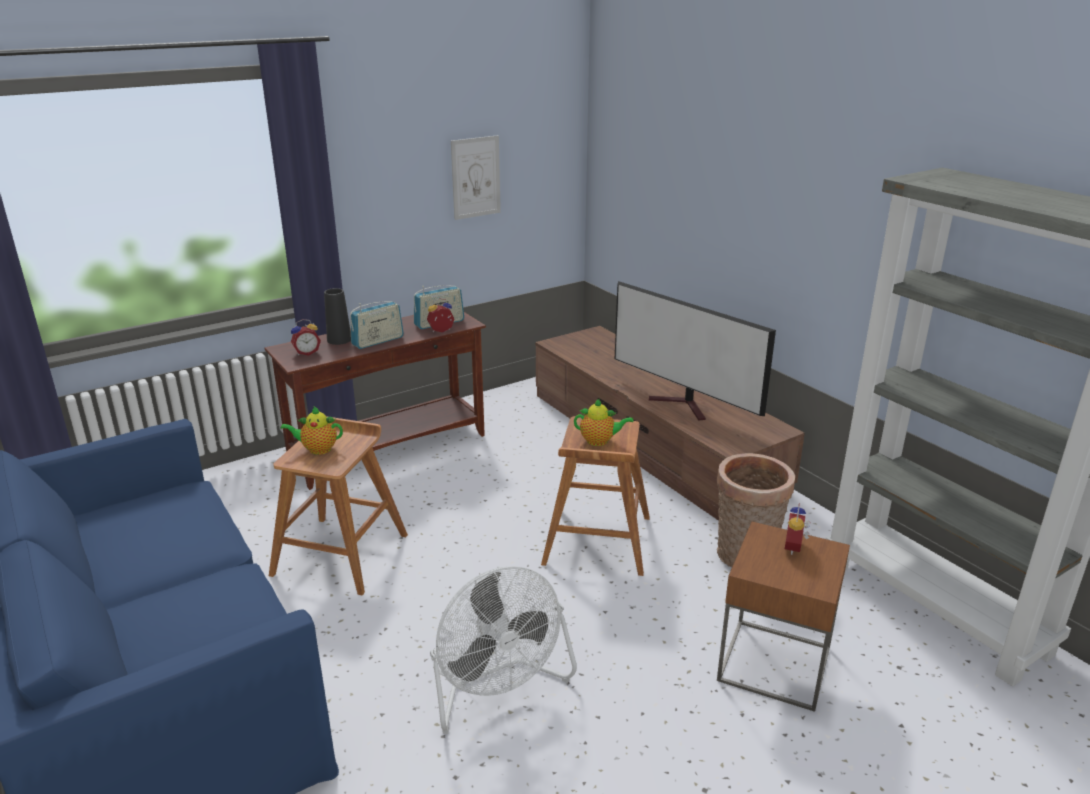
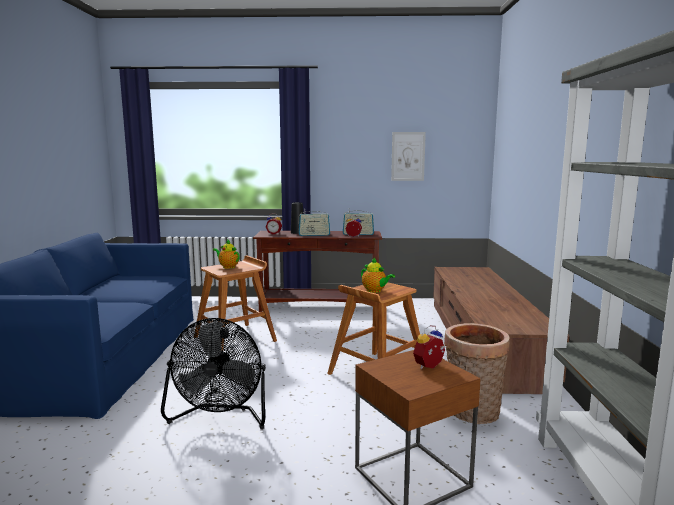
camera: 35 degrees right, 15 degrees down
(490, 689) = (218, 415): white fan -> black fan
(684, 405) = (490, 305): television -> none

